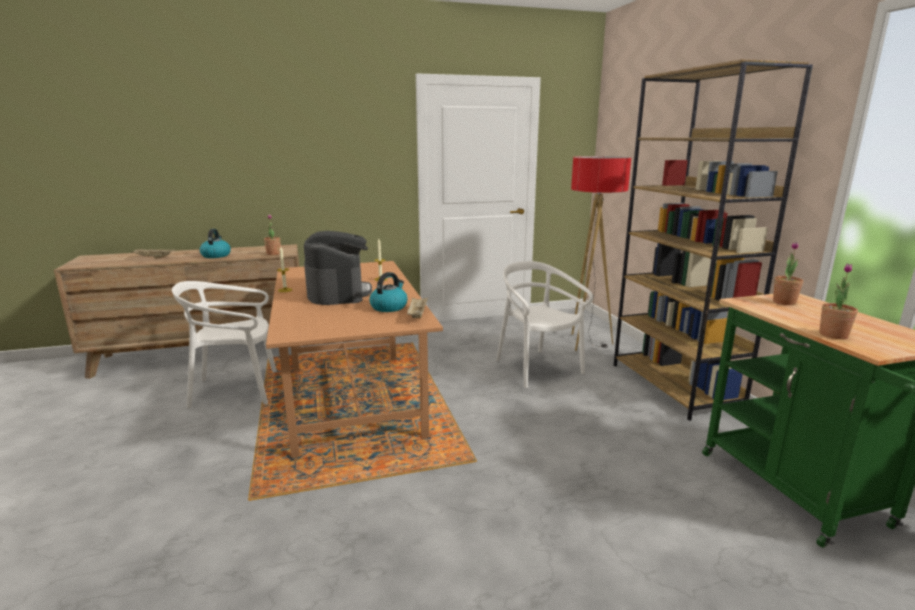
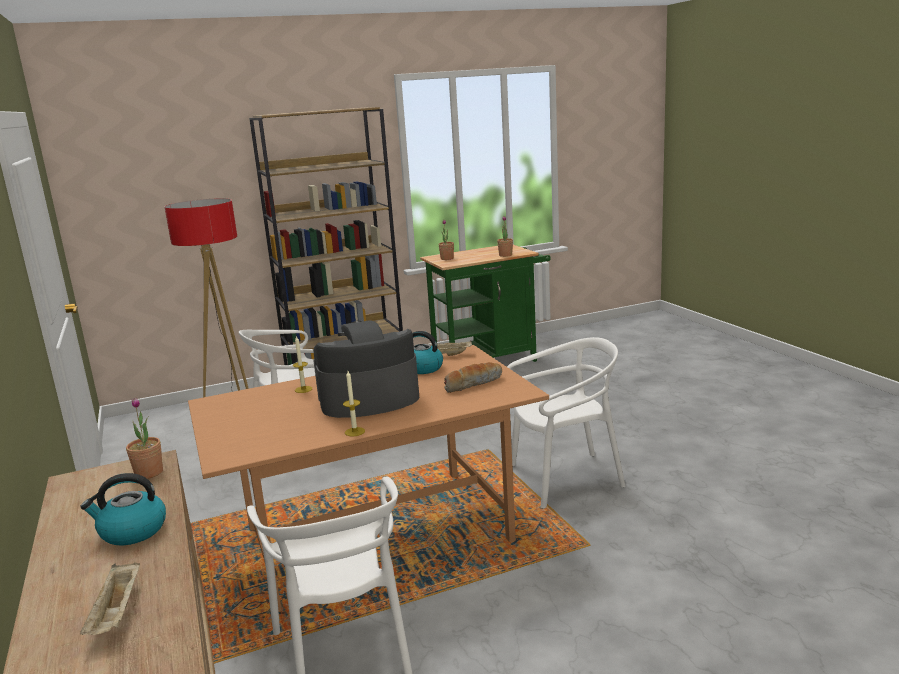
camera: 95 degrees left, 0 degrees up
(330, 320) = (473, 383): none -> bread
(383, 507) = (565, 478): none -> white chair

